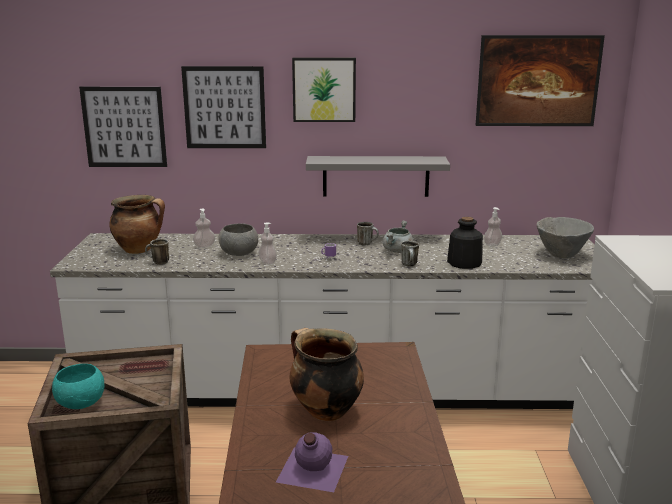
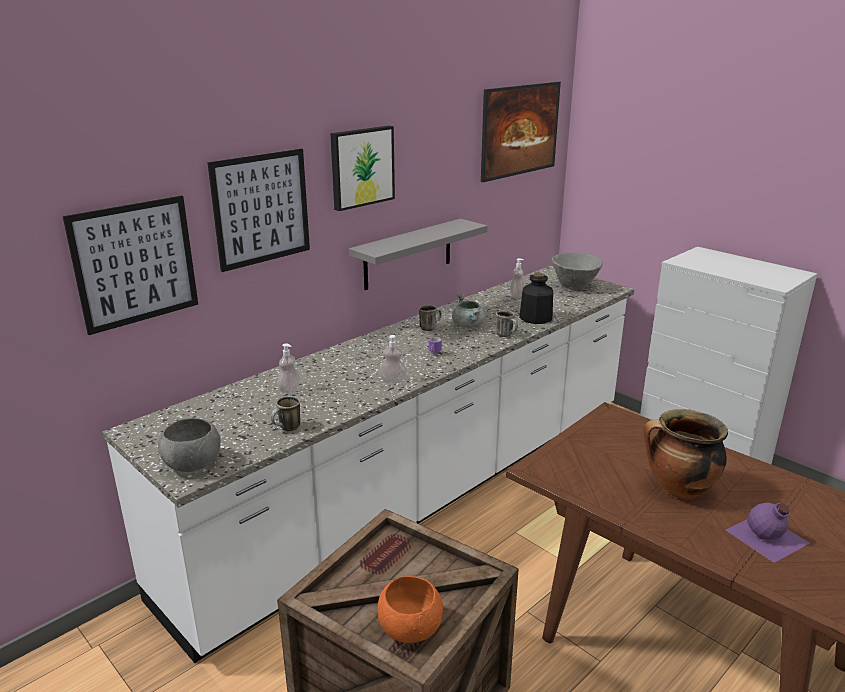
camera: 45 degrees left, 5 degrees up
(81, 403) = (410, 628): turquoise bowl -> orange bowl
(139, 250) = (226, 424): cooking pot -> none
(239, 253) = (344, 383): grey bowl -> grey bowl (192, 464)

